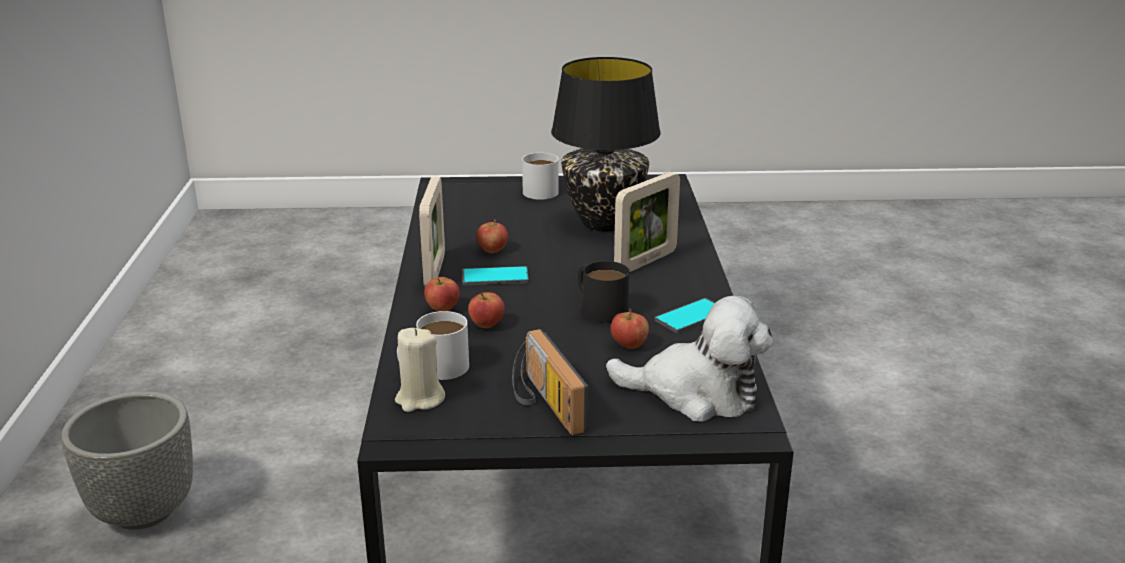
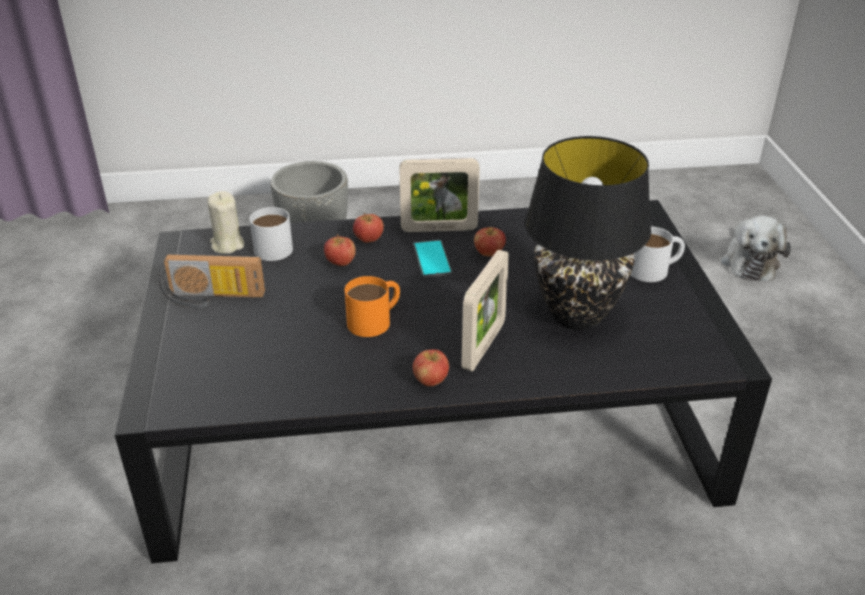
camera: 85 degrees right, 10 degrees up
(543, 403) = (212, 298): radio -> radio turned 150 degrees counterclockwise
(599, 307) = (375, 319): black mug -> orange mug
(629, 345) = (303, 339): apple -> apple (430, 380)
(645, 261) = (483, 346): picture frame -> picture frame turned 105 degrees counterclockwise
(691, 316) = (360, 377): phone -> none
(696, 393) = (214, 378): plush toy -> plush toy (749, 262)

